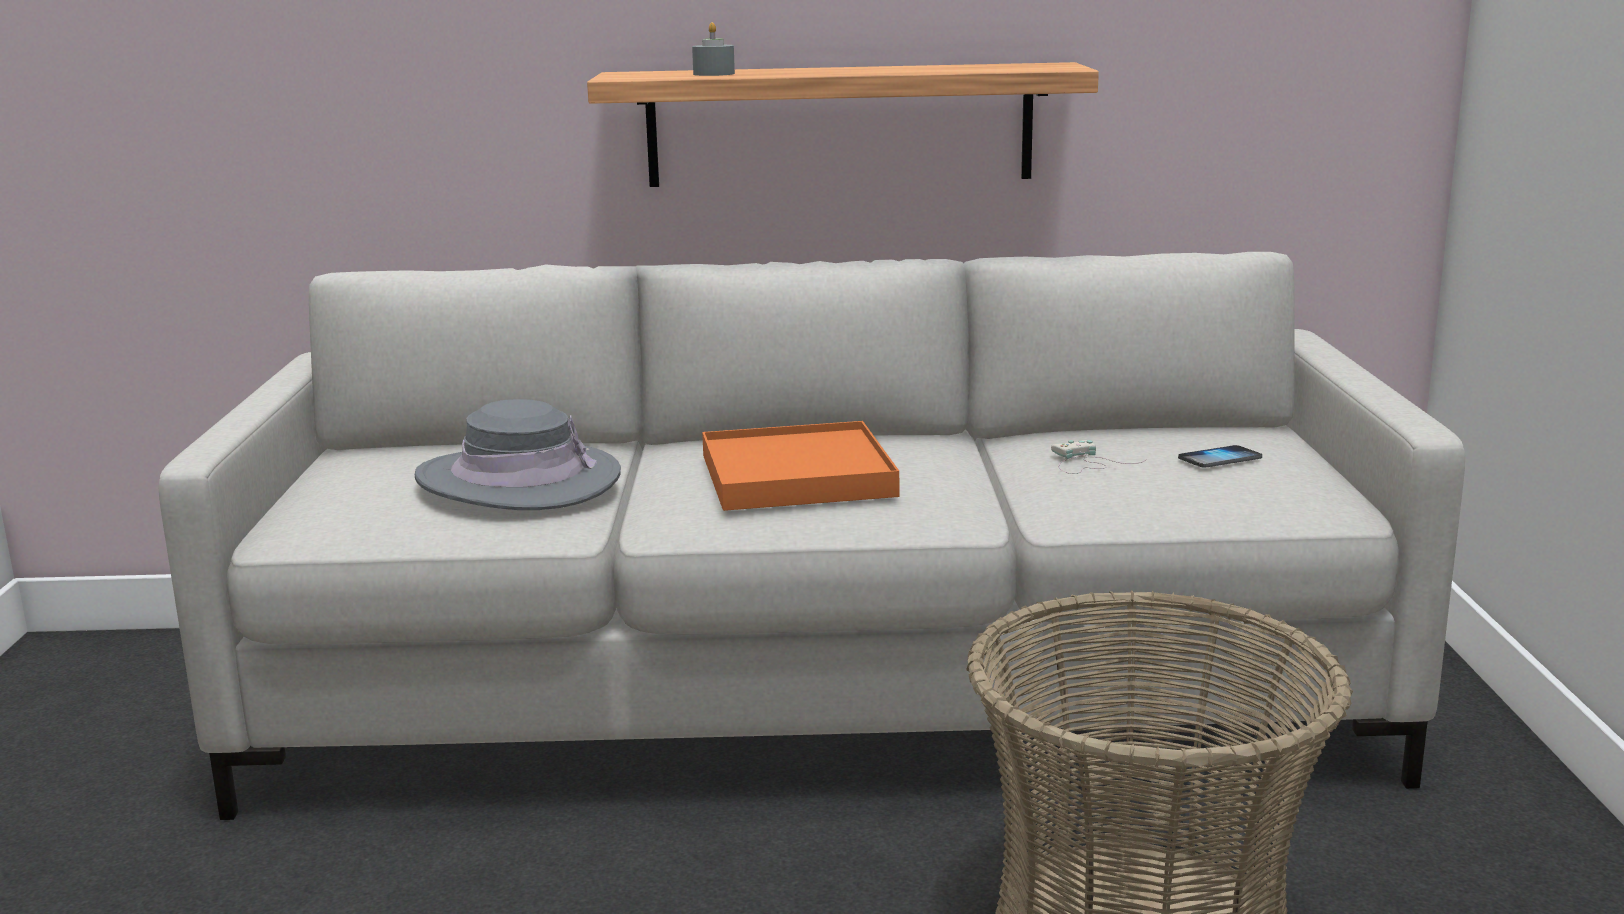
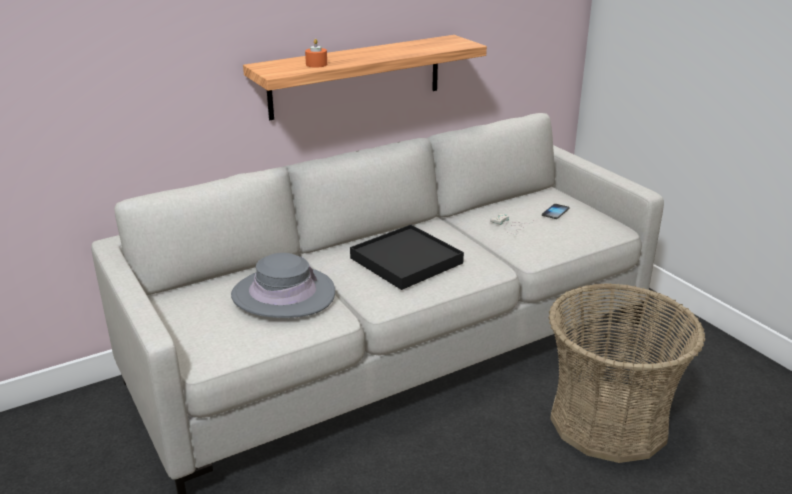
camera: 30 degrees left, 10 degrees up
(714, 74) = (316, 64): grey candle -> orange candle
(796, 476) = (406, 261): orange tray -> black tray

